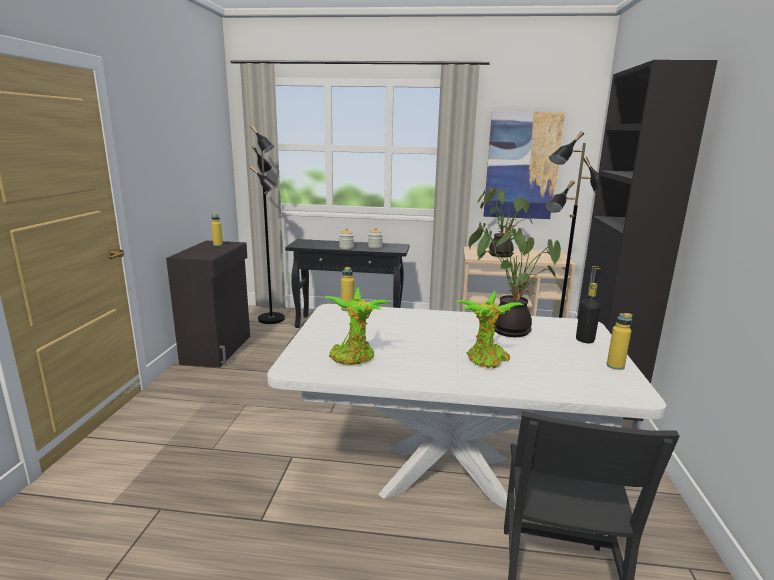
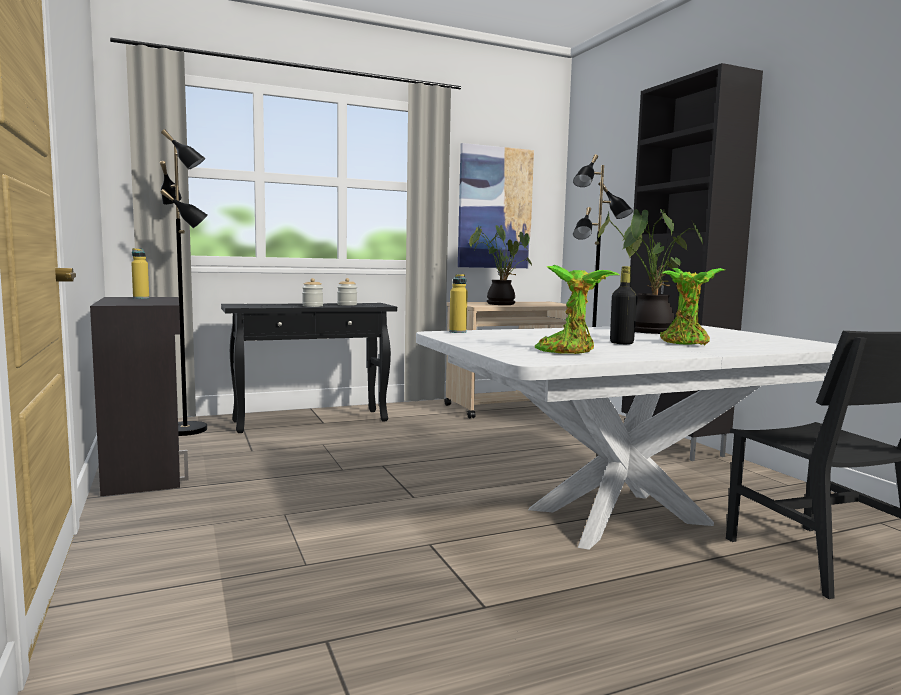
camera: 30 degrees left, 10 degrees down
(584, 340) = (720, 331): black bottle -> black bottle (621, 343)
(615, 366) = (779, 338): yellow bottle -> none

